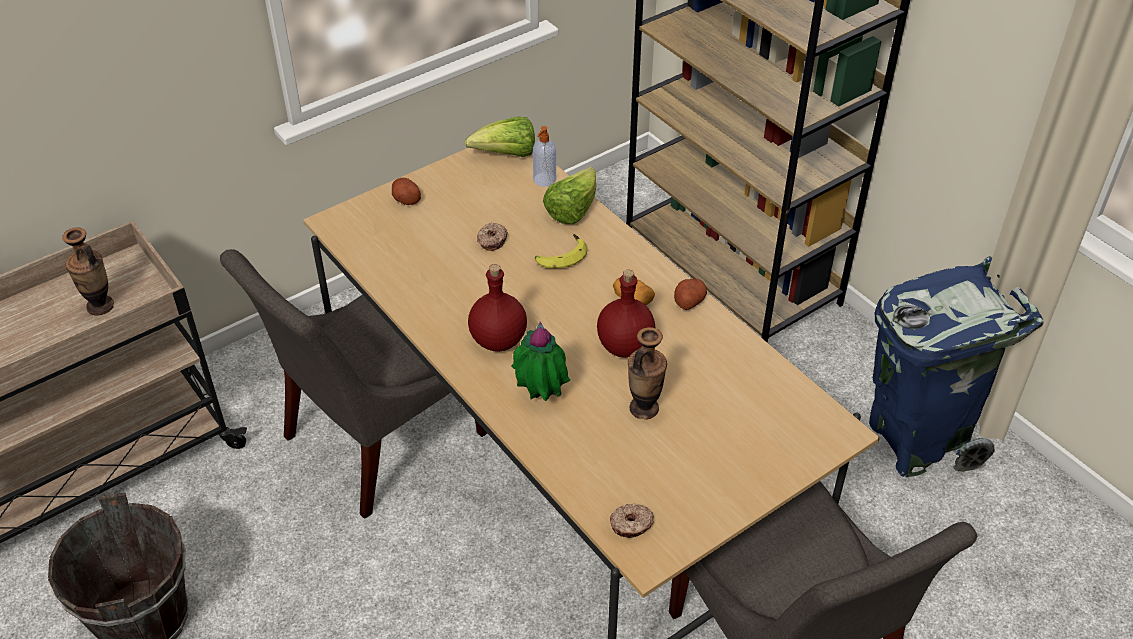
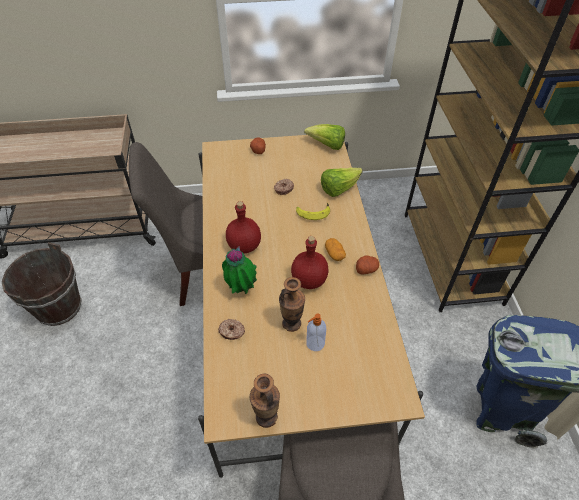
camera: 30 degrees right, 5 degrees up
(100, 306) = (89, 150): vase -> vase (266, 417)
(544, 180) = (336, 166): soap dispenser -> soap dispenser (314, 343)
(631, 525) = (230, 393): donut -> donut (232, 332)

